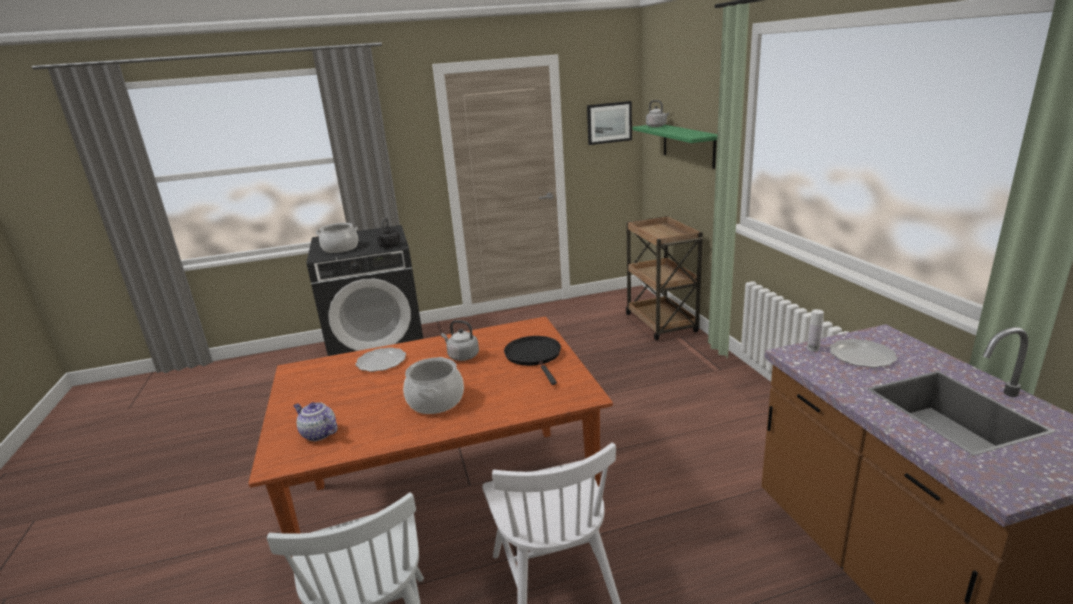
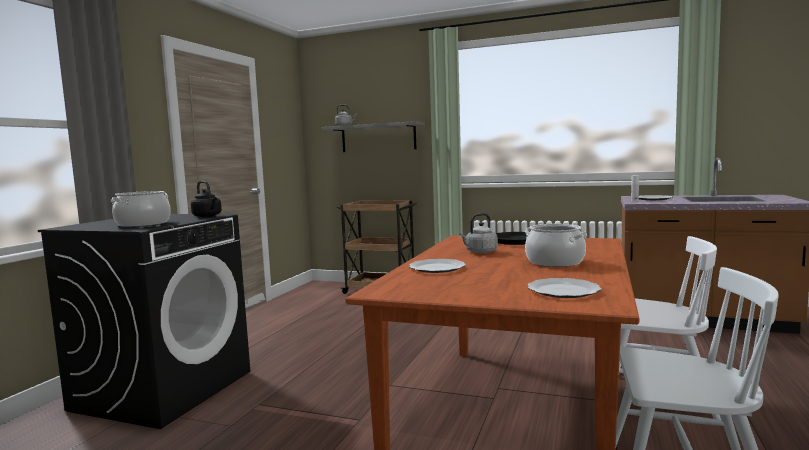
camera: 55 degrees left, 15 degrees down
(318, 434) = (563, 291): teapot -> plate
(609, 122) = (286, 128): picture -> none
(688, 145) = (378, 138): green shelf -> grey shelf

